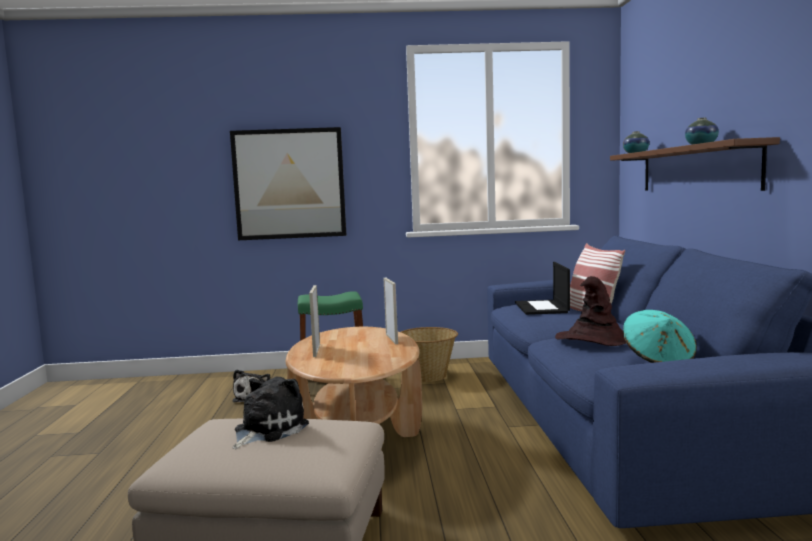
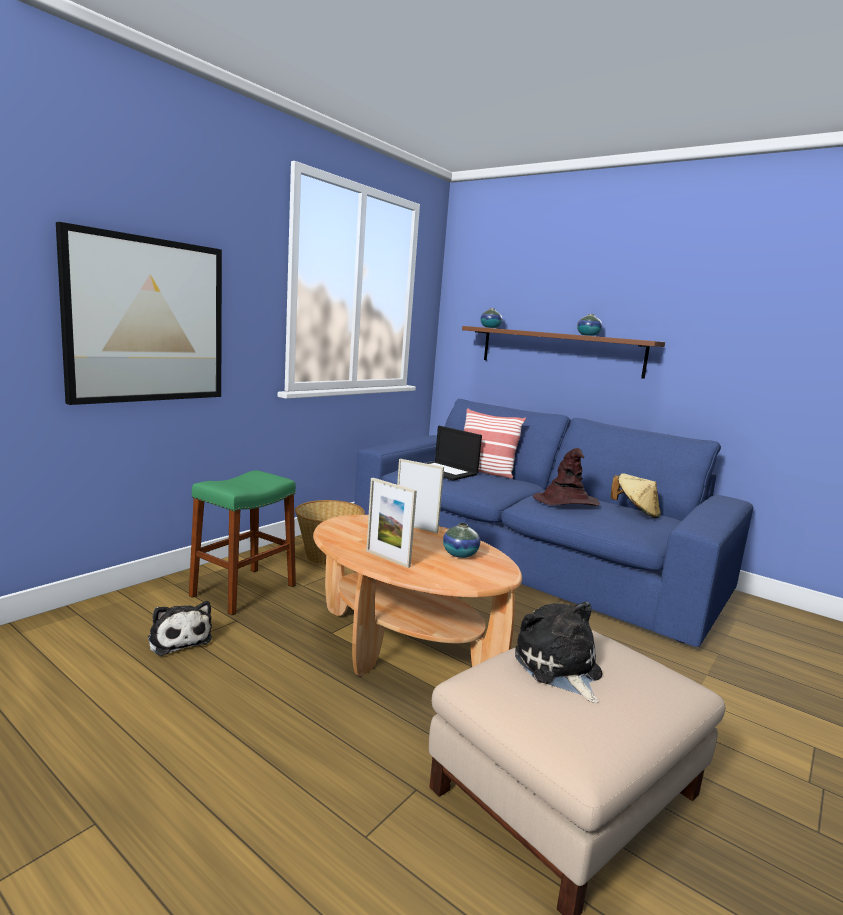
camera: 50 degrees left, 5 degrees up
(370, 357) = (460, 554): none -> vase
(658, 359) = (635, 512): turquoise hat -> beige hat

